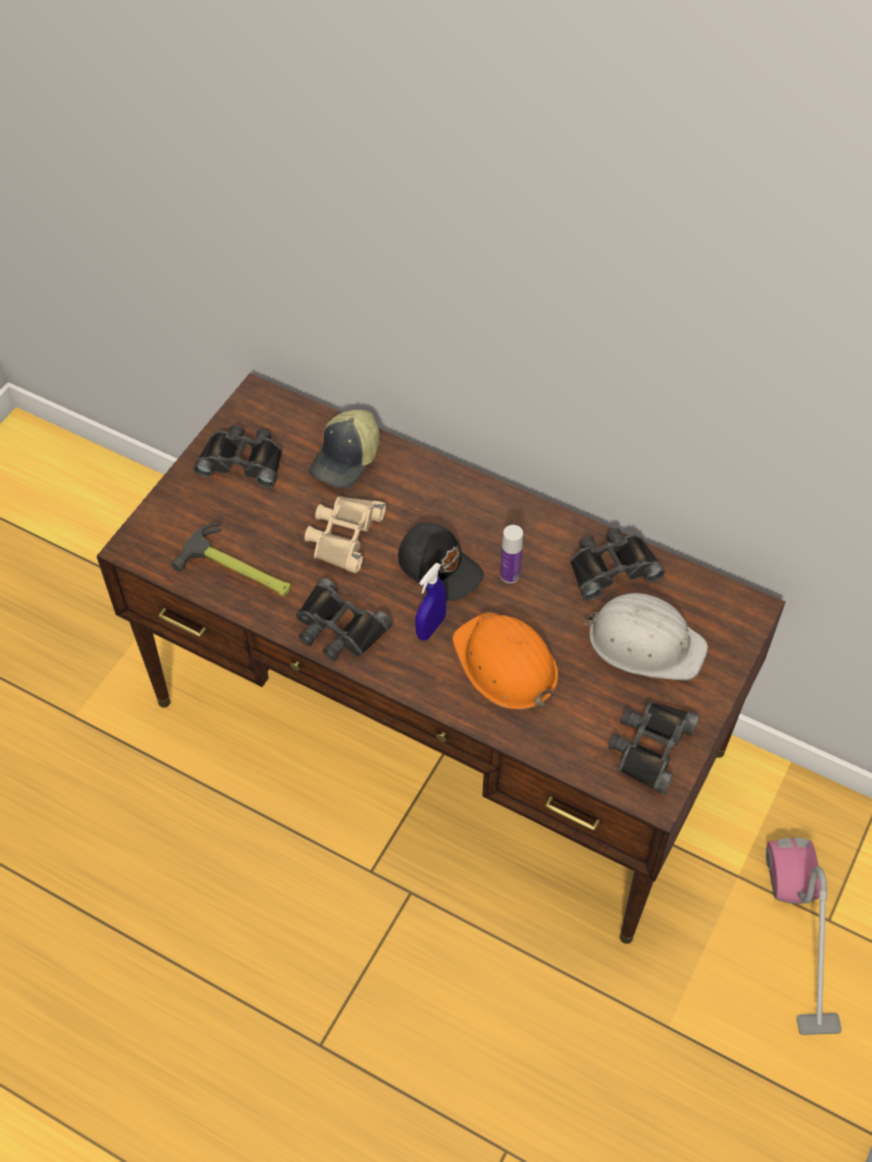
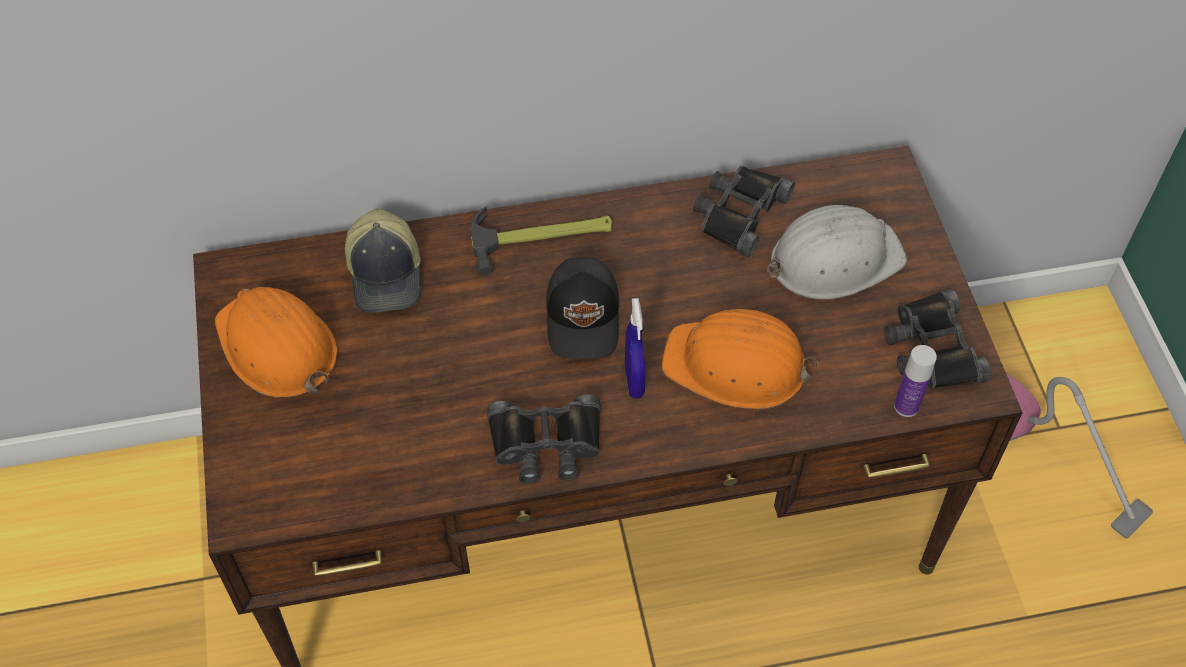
camera: 40 degrees left, 0 degrees up
(239, 570) = (385, 459): hammer -> hammer (542, 237)
(242, 460) = (276, 346): black binoculars -> orange hard hat
(343, 536) = (459, 351): beige binoculars -> none
(440, 567) = (584, 317): black cap -> black cap turned 90 degrees clockwise
(510, 575) = (656, 280): bottle -> bottle (906, 406)

